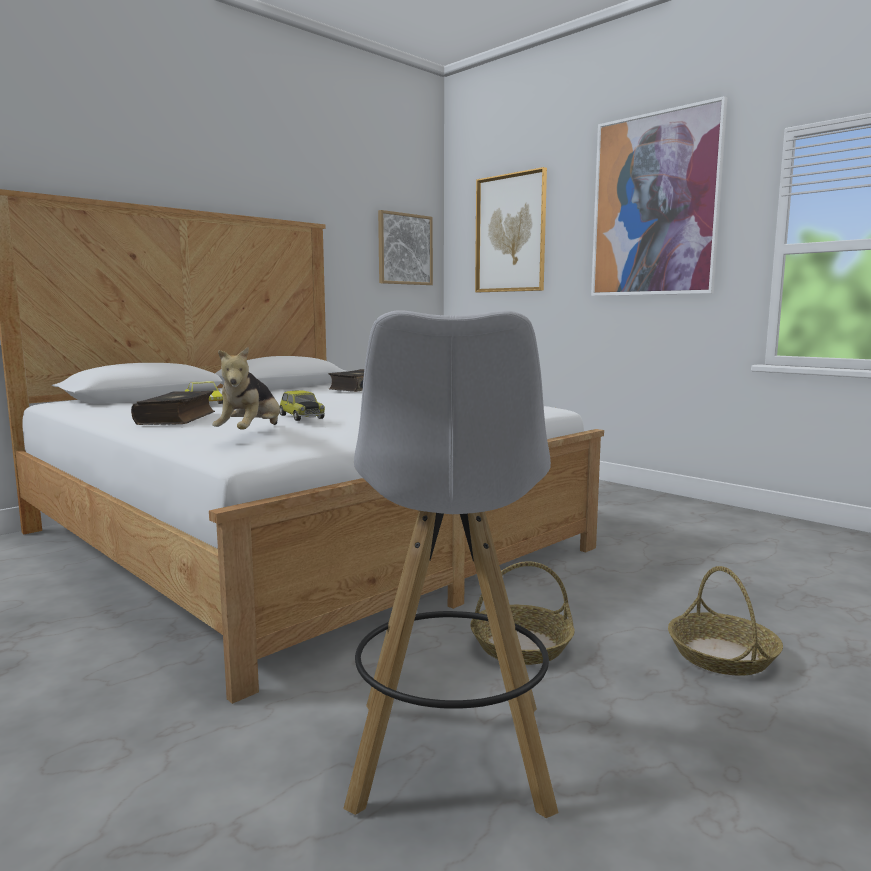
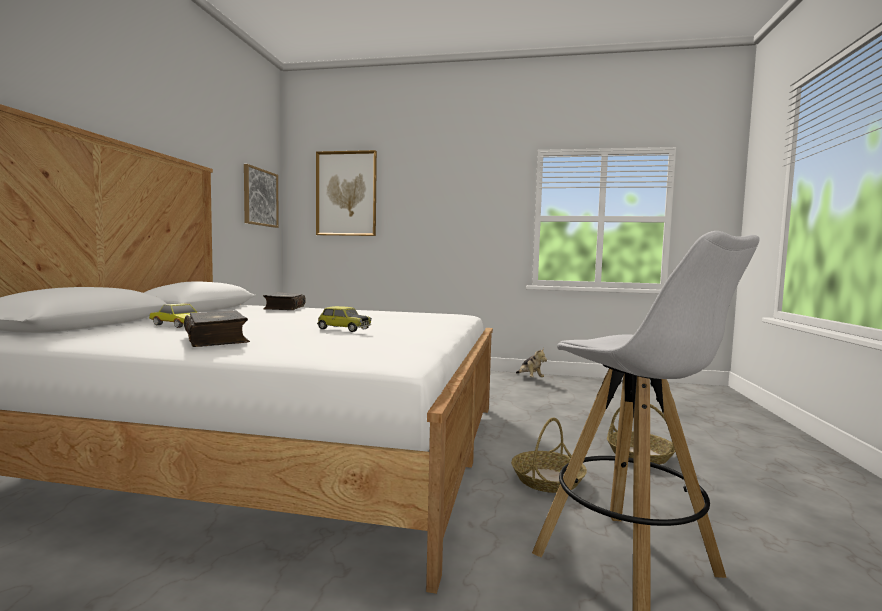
camera: 35 degrees left, 5 degrees down
(251, 434) = (360, 344): plush toy -> plush toy (529, 378)
(654, 205) = (458, 185): picture -> none

